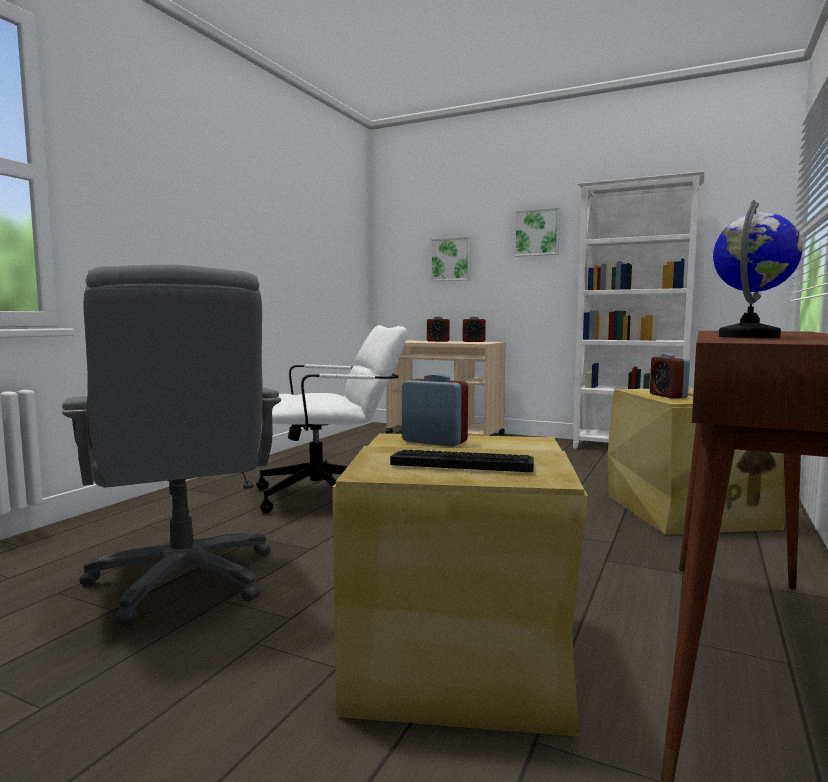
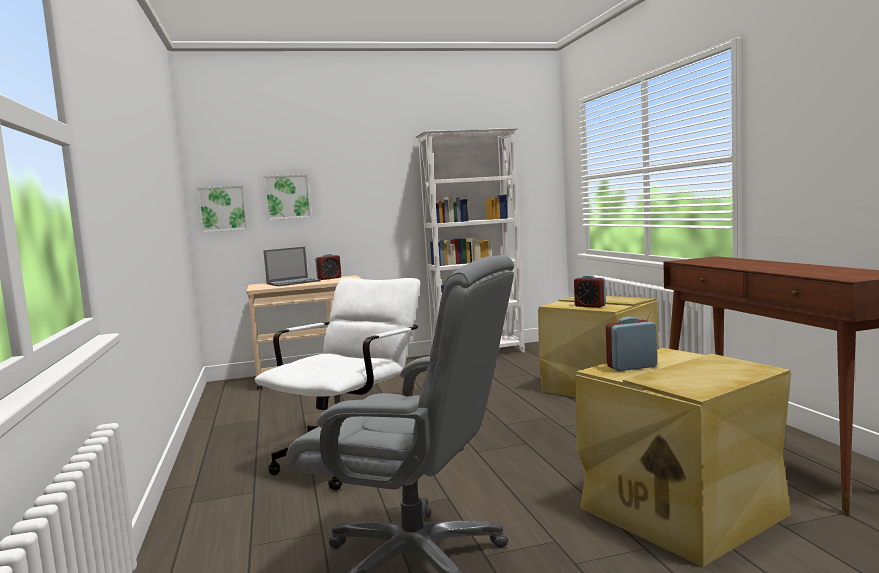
camera: 40 degrees left, 0 degrees up
(438, 341) = (294, 282): alarm clock -> laptop
(462, 462) = (708, 372): keyboard -> none
(537, 233) = (374, 171): picture -> picture (223, 208)
(749, 337) = (803, 271): globe -> none

